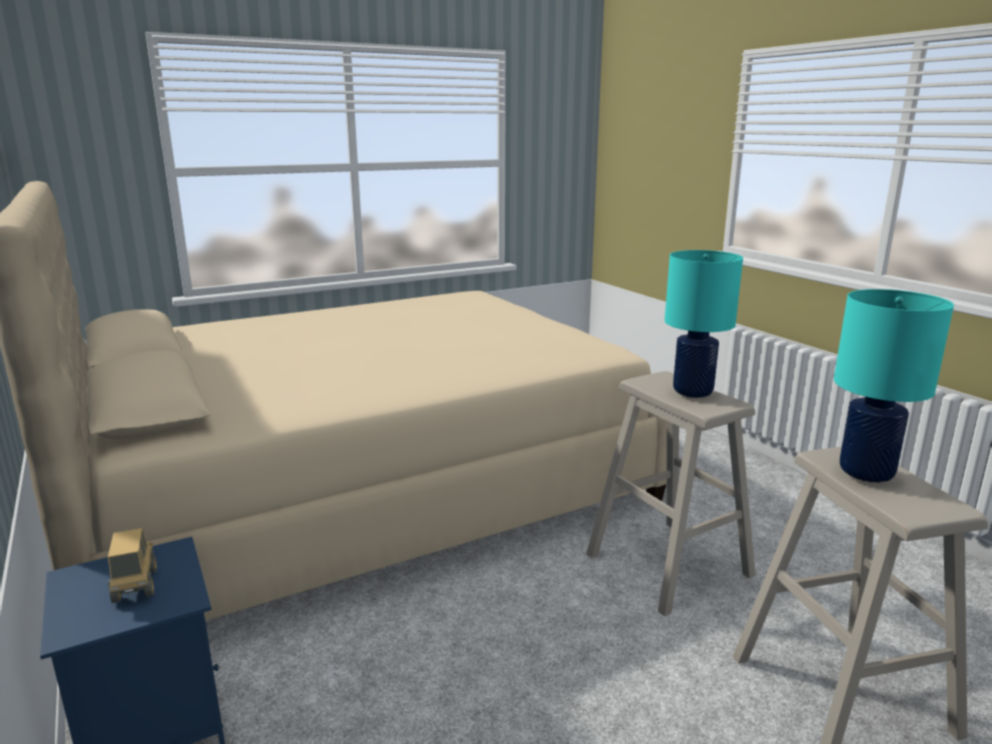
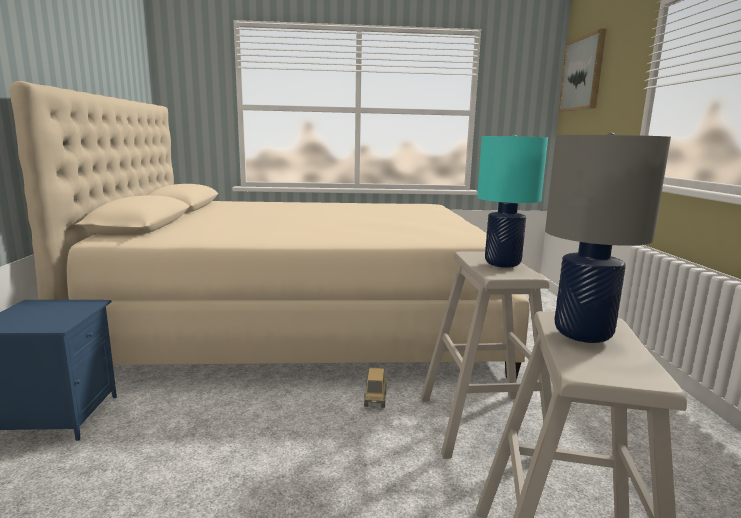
camera: 25 degrees right, 5 degrees down
(135, 586) = (47, 314): toy truck -> toy truck (375, 400)
(633, 114) = (582, 74): none -> picture
(865, 475) = (581, 336): turquoise table lamp -> grey table lamp

